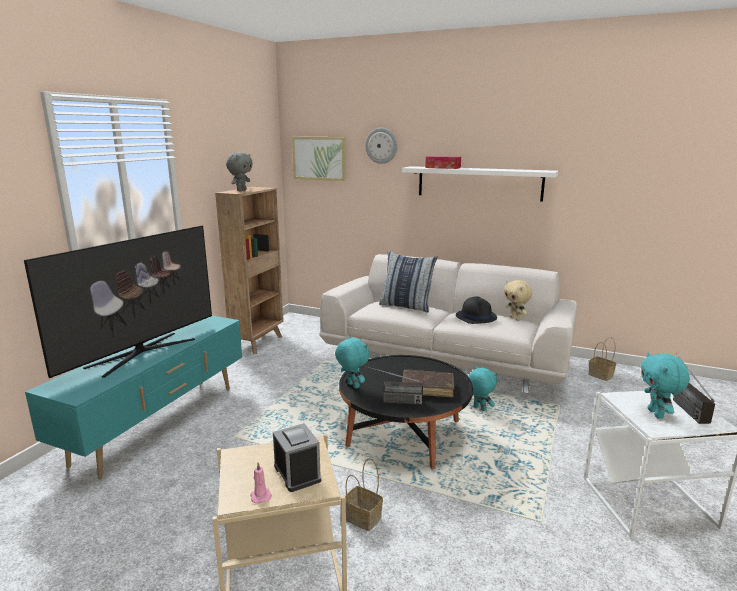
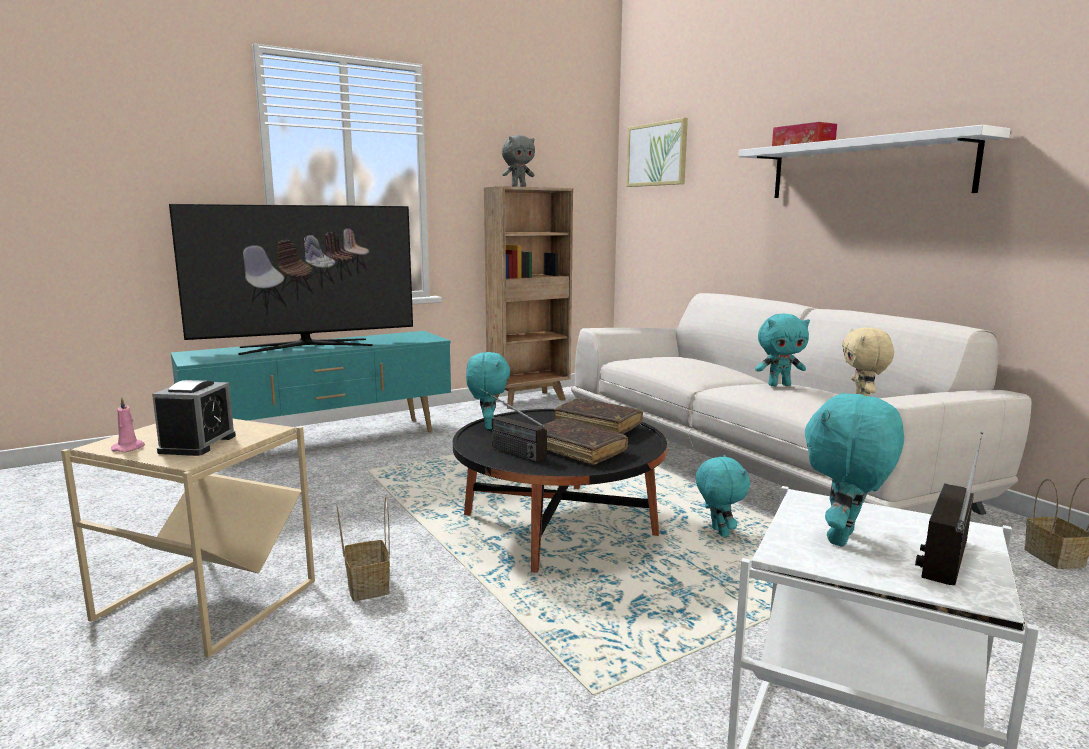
camera: 35 degrees right, 5 degrees down
(381, 145) = (730, 124): wall clock -> none
(406, 306) = (692, 361): pillow -> none
(409, 366) = (598, 425): none -> brown book
(476, 317) = (779, 385): black hat -> turquoise plush toy

